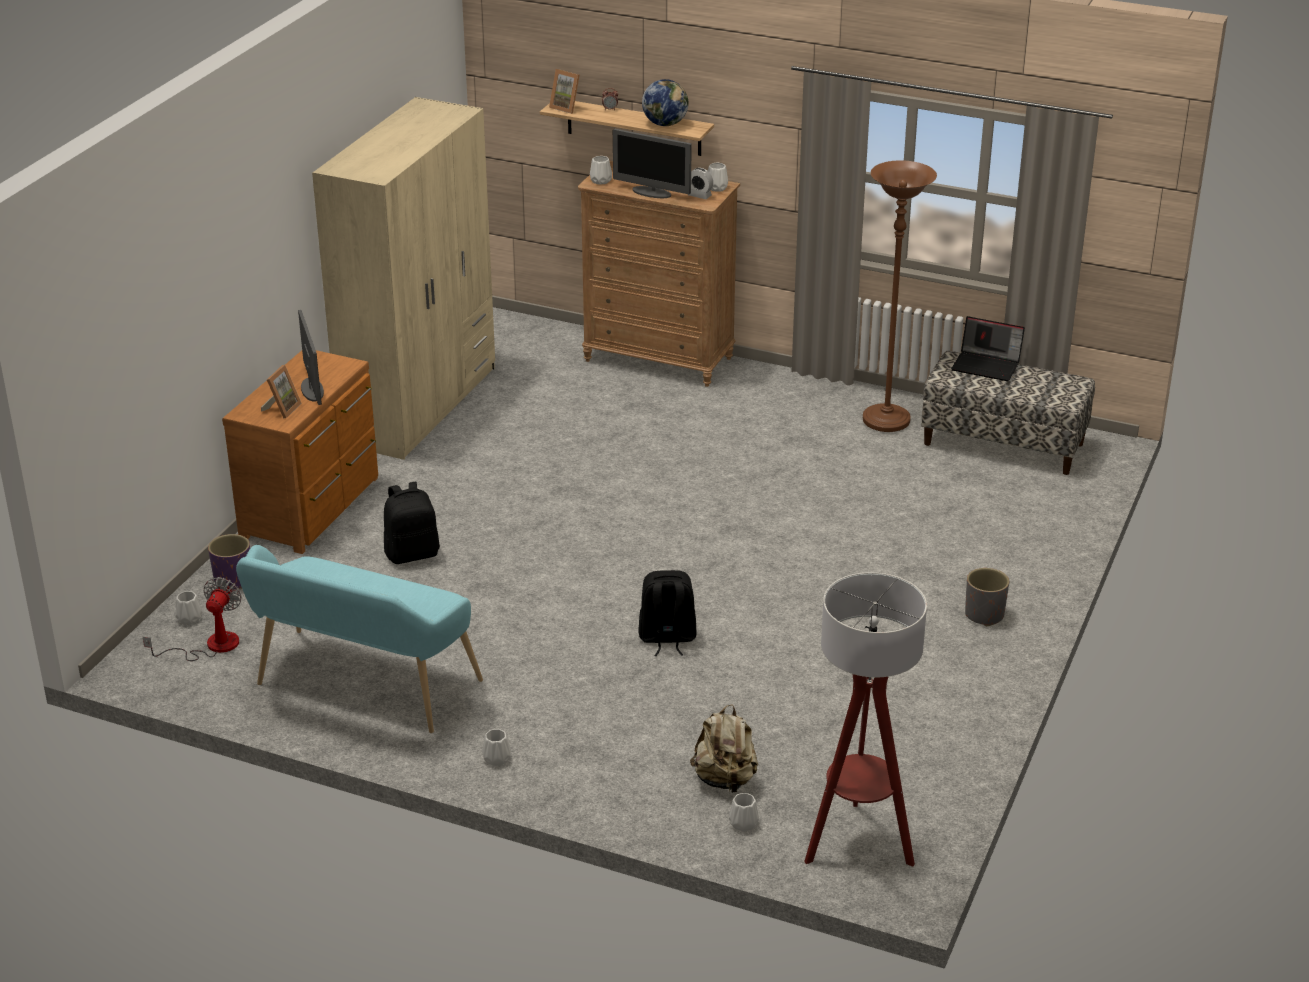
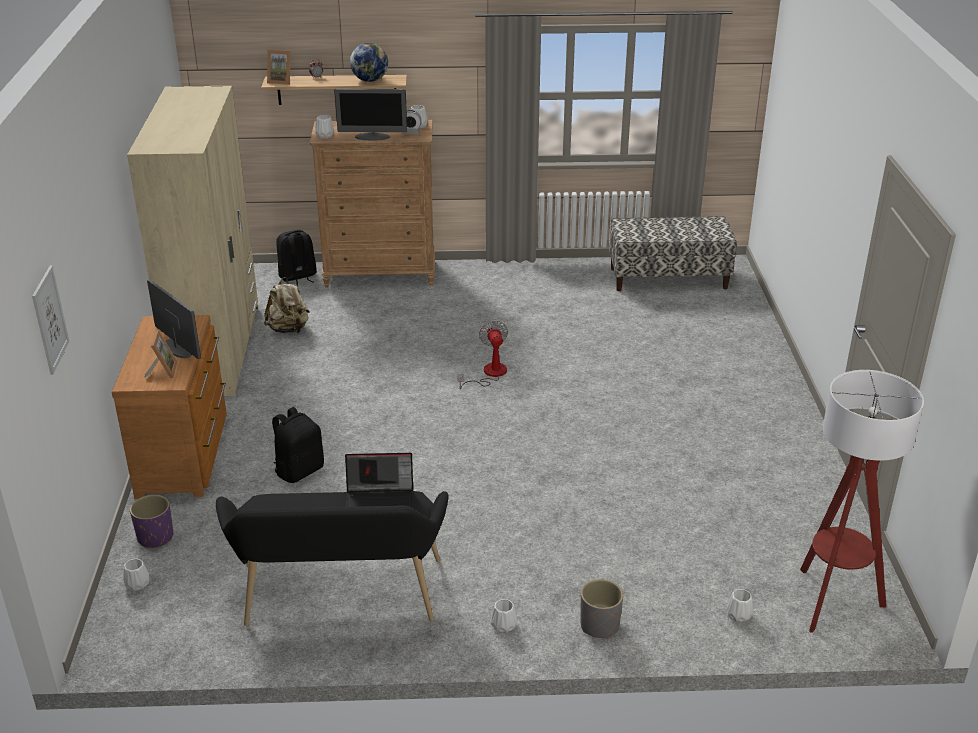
camera: 25 degrees left, 0 degrees up
(134, 330) = (50, 319): none -> picture
(210, 646) = (175, 603): fan -> fan (489, 374)
(361, 687) = (340, 599): turquoise bench -> black bench
(667, 638) = (557, 482): black backpack -> black backpack (298, 277)
(725, 779) = (694, 583): beige backpack -> beige backpack (289, 329)
(886, 421) = (578, 281): brown floor lamp -> none
(984, 615) = (761, 399): grey planter -> grey planter (599, 625)
(987, 365) = (649, 222): laptop -> laptop (380, 502)

